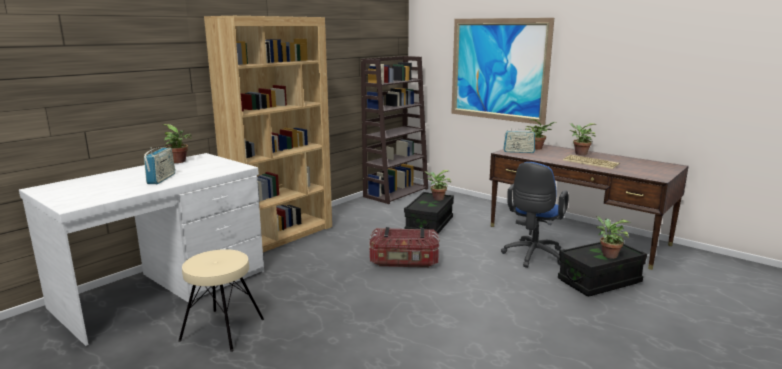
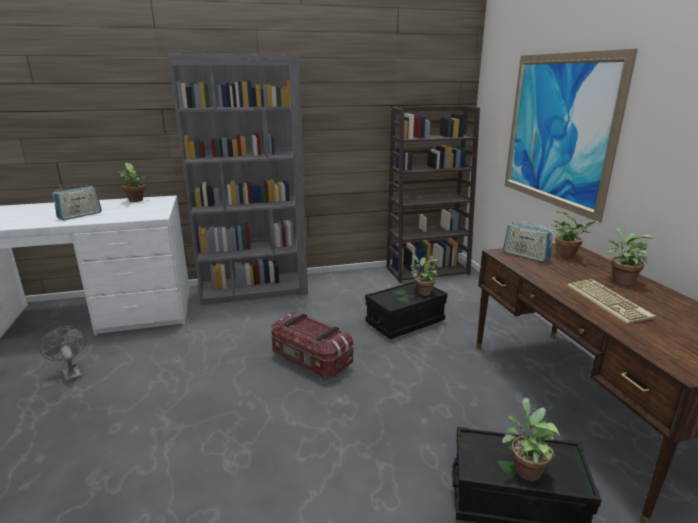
camera: 35 degrees right, 5 degrees up
(223, 330) = (70, 373): beige stool -> grey fan
(282, 235) = (254, 290): brown bookcase -> grey bookcase
(532, 256) = (469, 413): blue office chair -> none

